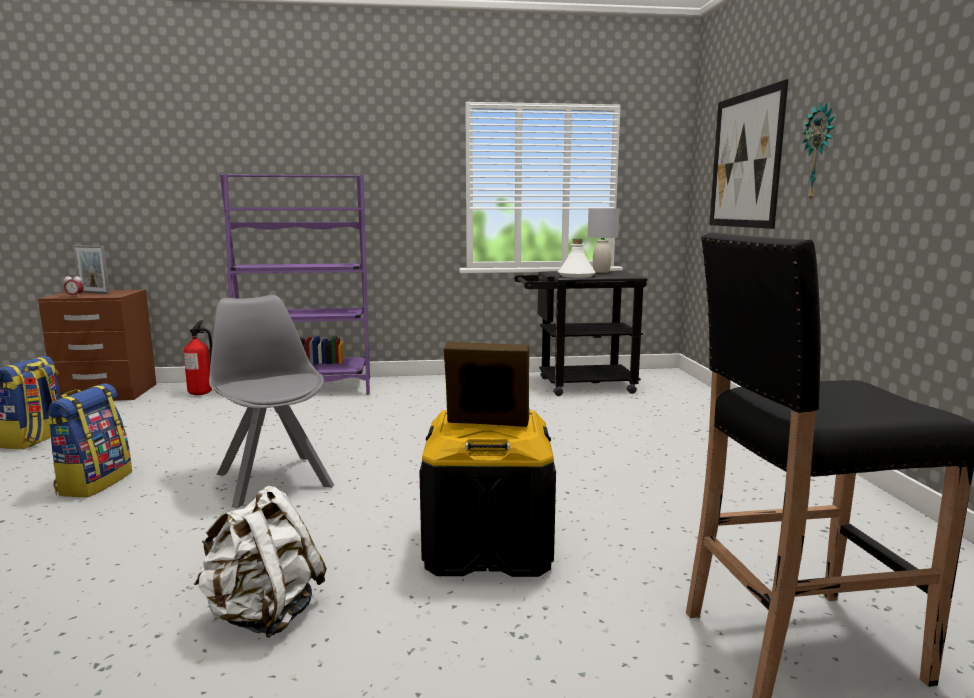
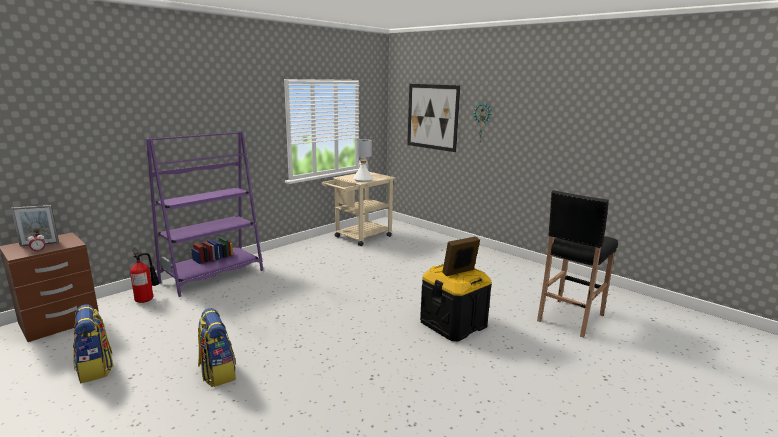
camera: 40 degrees left, 5 degrees up
(264, 615) = (429, 381): white backpack -> none
(273, 479) = (314, 332): grey chair -> none
(577, 385) = (359, 237): black cart -> beige cart

